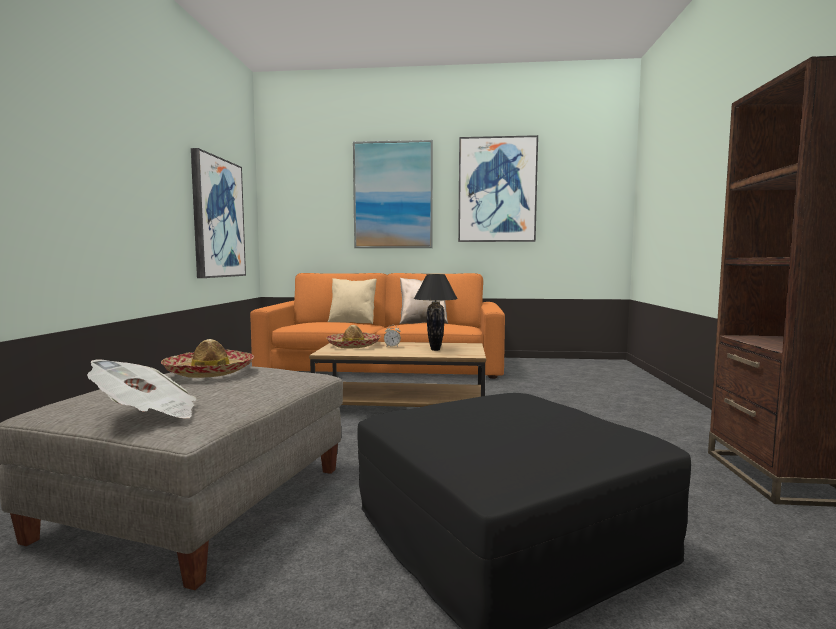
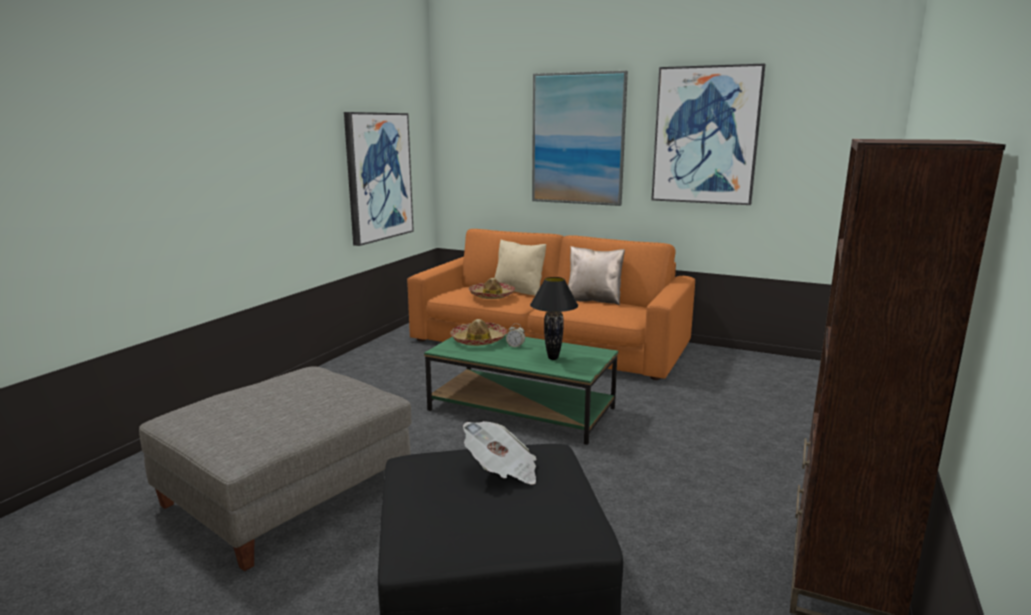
camera: 20 degrees right, 10 degrees up
(148, 414) = (223, 437): newspaper -> newspaper (502, 471)
(210, 372) = (299, 386): hat -> hat (492, 295)
(402, 406) = (521, 409): brown coffee table -> green coffee table

